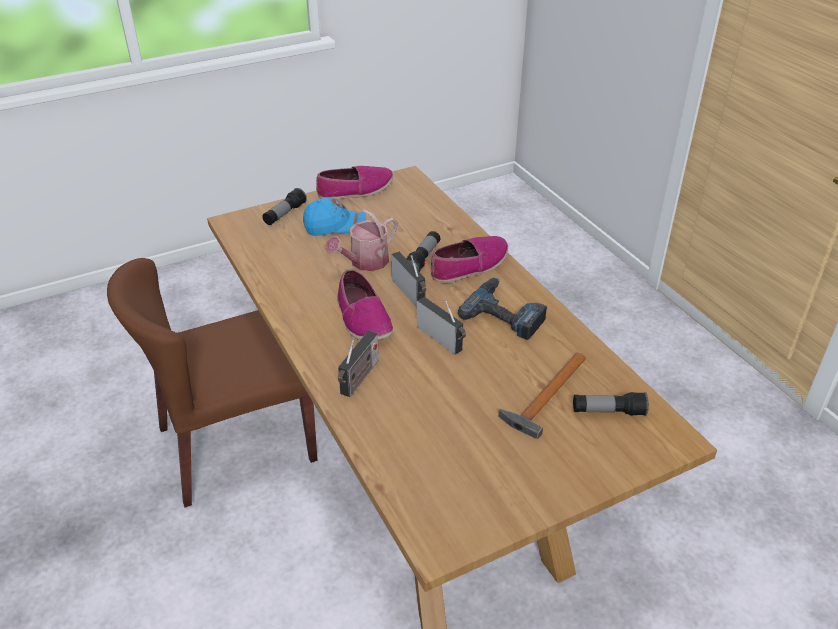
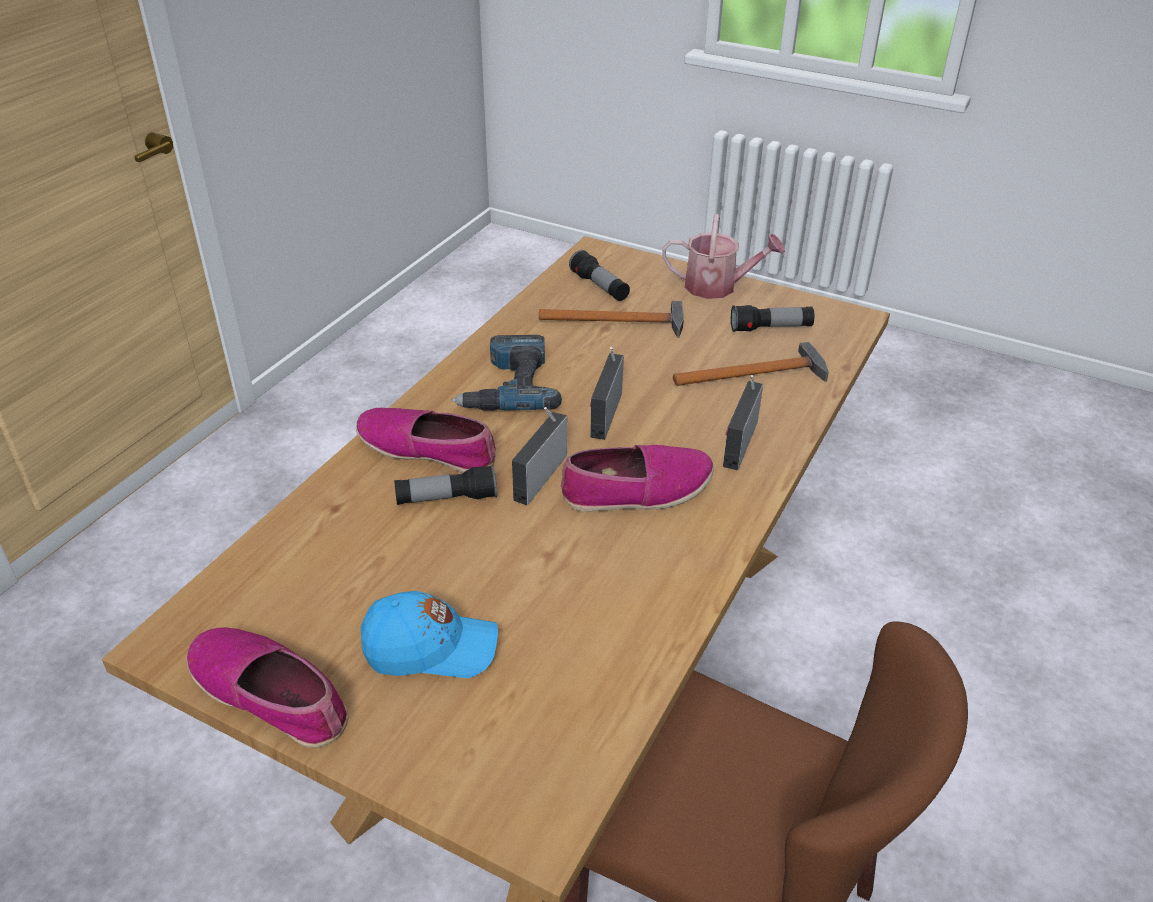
camera: 125 degrees left, 0 degrees up
(284, 214) = (444, 753): flashlight -> flashlight (770, 328)
(335, 226) = (431, 649): blue cap -> blue cap turned 135 degrees clockwise
(359, 379) = (740, 441): radio -> radio turned 60 degrees counterclockwise
(362, 318) = (637, 490): shoe -> shoe turned 45 degrees clockwise
(365, 262) = (509, 553): watering can -> watering can (718, 286)
(417, 430) = (756, 374): none -> hammer

